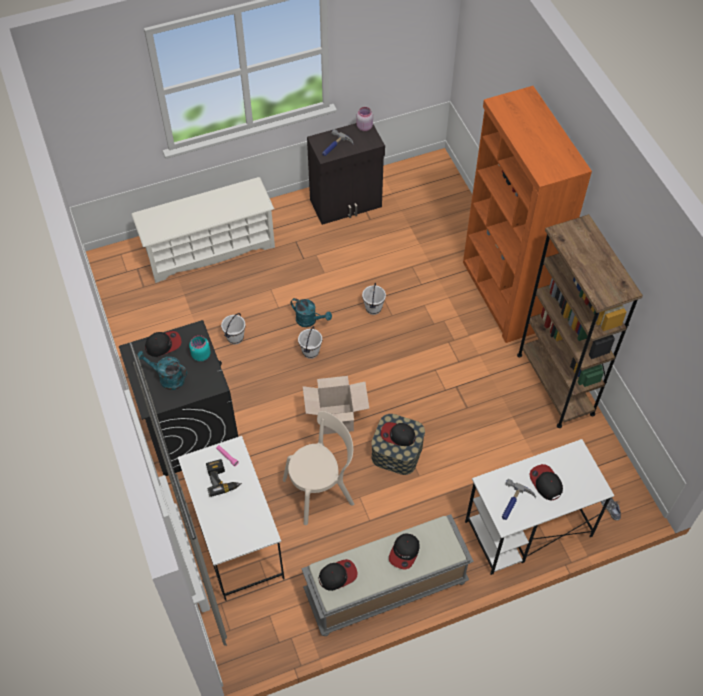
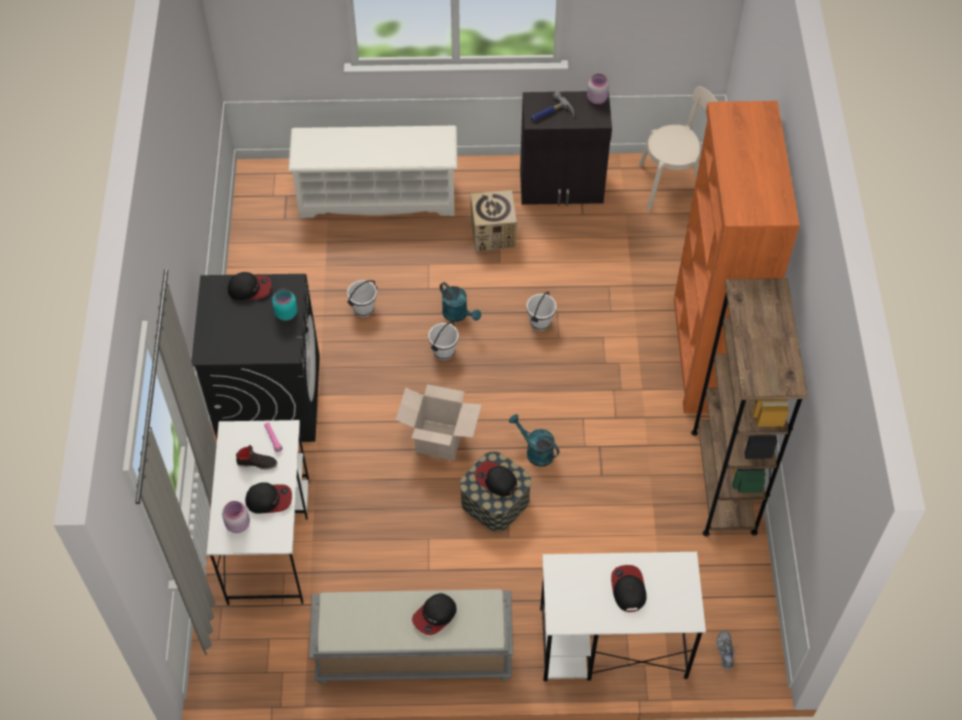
camera: 20 degrees right, 0 degrees up
(167, 378) = (237, 328): turquoise watering can -> turquoise watering can (535, 451)
(222, 479) = (257, 463): power drill -> black shoe
(228, 532) = (237, 523): none -> pink jar
(310, 252) = (493, 233): none -> cardboard box
(321, 490) = (388, 516): beige chair -> beige chair (675, 184)
(337, 575) = (347, 615): cap -> cap (269, 499)
(514, 504) = (578, 600): hammer -> none

